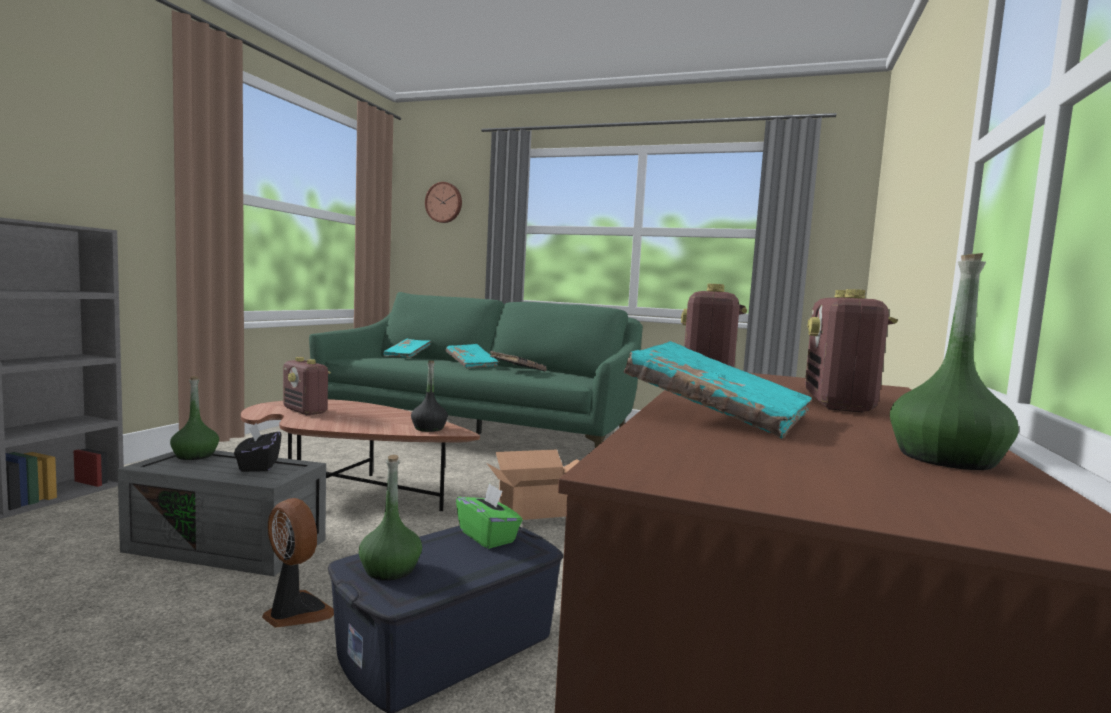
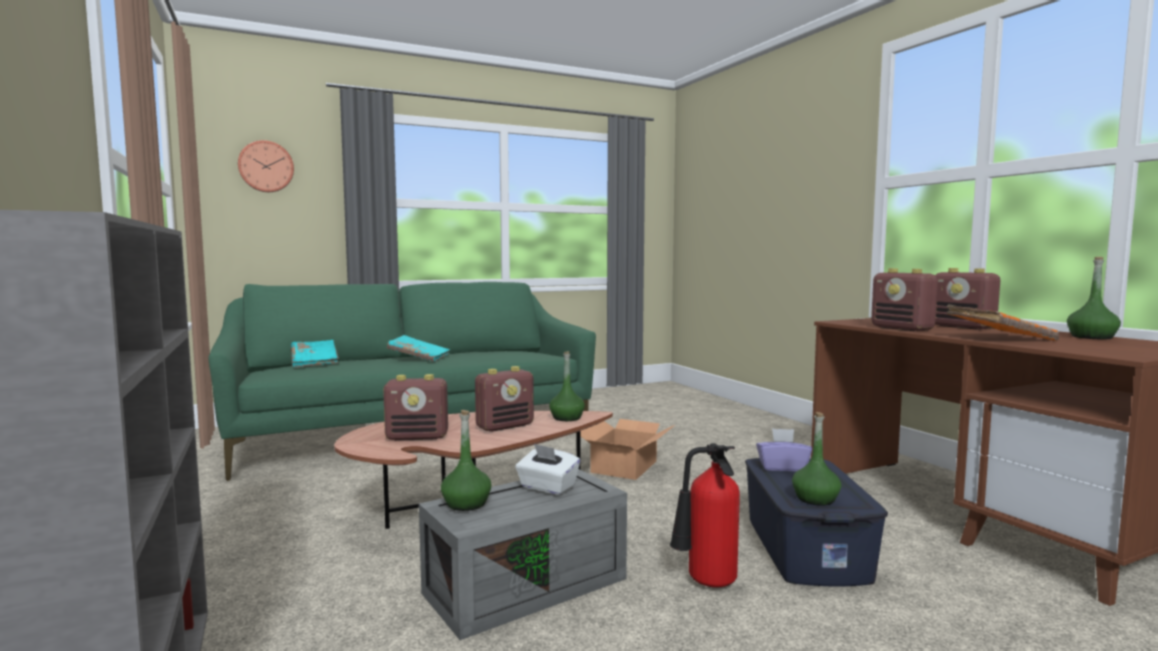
camera: 45 degrees left, 0 degrees up
(258, 465) = (547, 487): black tissue box -> white tissue box
(295, 613) = (706, 583): fan -> fire extinguisher
(371, 421) = (505, 426): none -> radio
(428, 428) = (566, 418): black bottle -> green bottle
(487, 536) = (782, 467): green tissue box -> purple tissue box
(518, 371) = (476, 355): black book -> none
(715, 415) = (999, 338): turquoise book -> orange book

